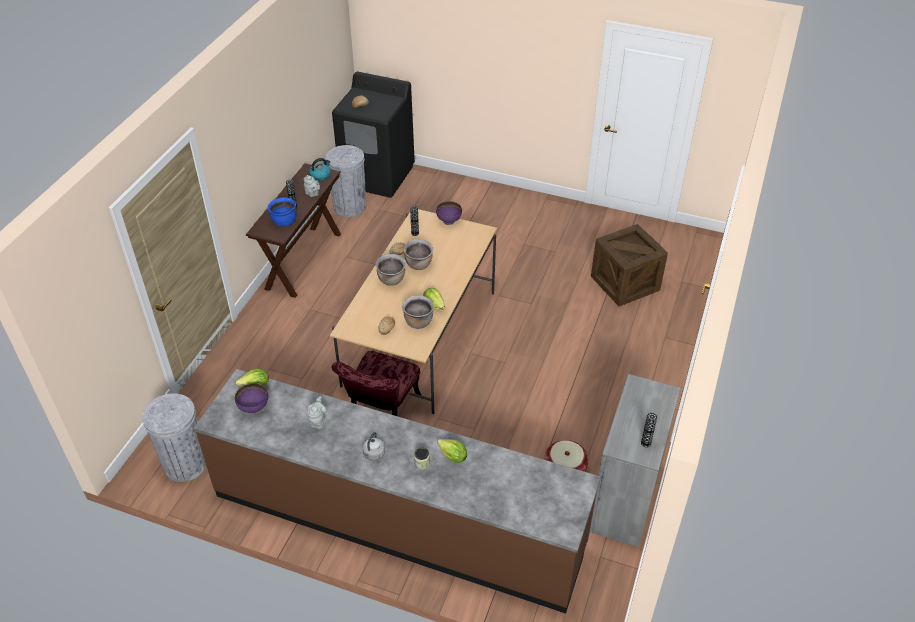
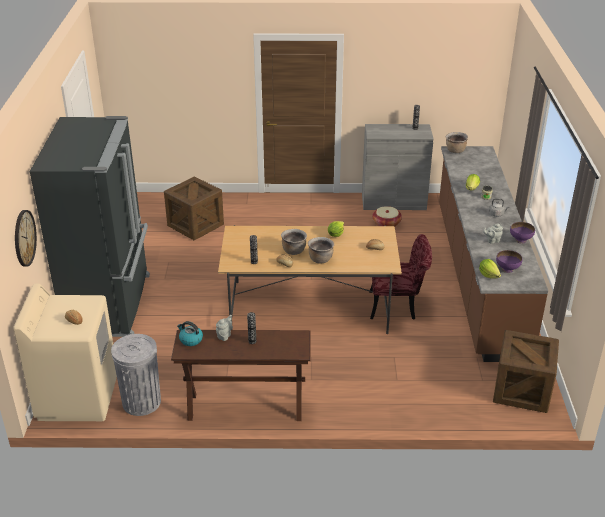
camera: 110 degrees left, 10 degrees down
(185, 464) = (522, 390): grey trash can -> crate
(284, 222) = (278, 340): blue cooking pot -> none
(378, 176) = (78, 397): black washing machine -> beige washing machine
(418, 322) = (358, 237): brown cooking pot -> brown cooking pot (455, 151)
(423, 48) = (24, 238): none -> wall clock
(449, 221) = (228, 249): purple bowl -> purple bowl (520, 240)
(496, 205) = (110, 304): none -> black fridge

